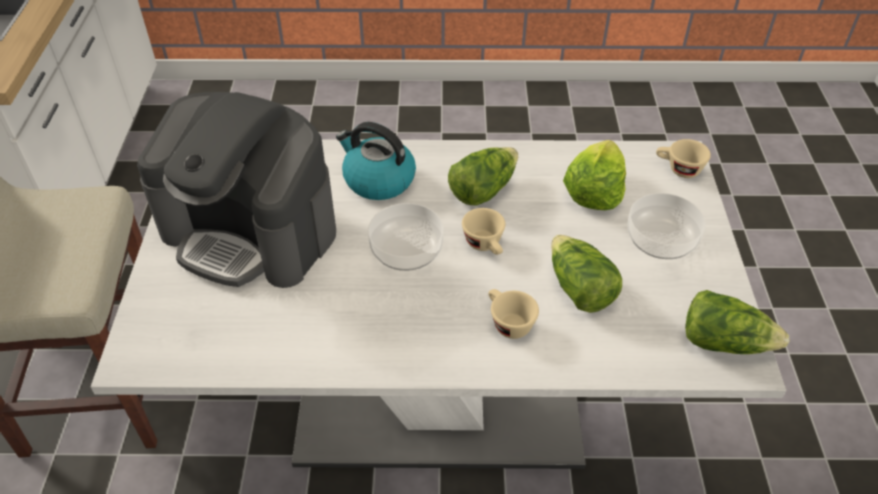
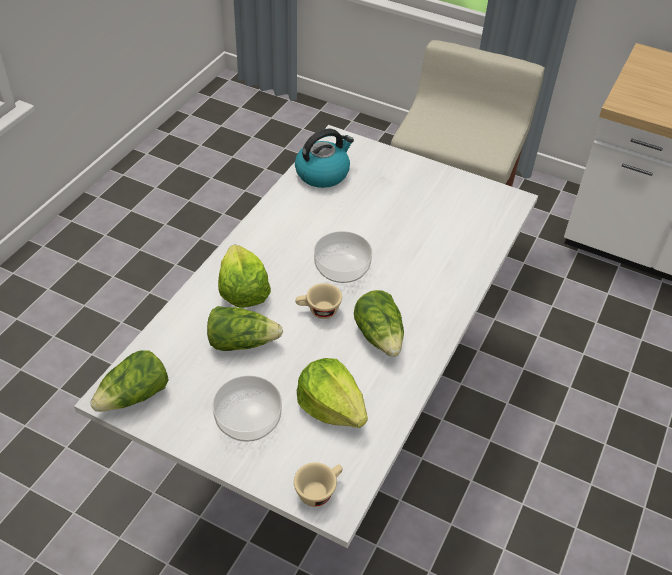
camera: 115 degrees right, 0 degrees up
(251, 231) = (411, 204): coffee machine -> none
(378, 180) = (427, 280): kettle -> kettle (323, 173)
(507, 323) = (242, 291): beige cup -> lettuce

